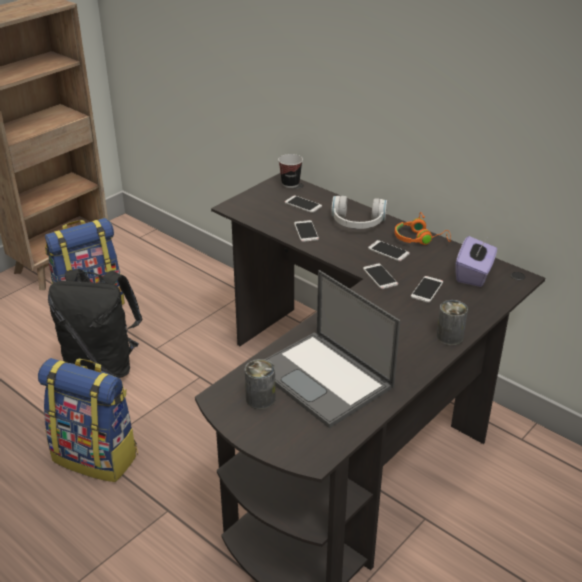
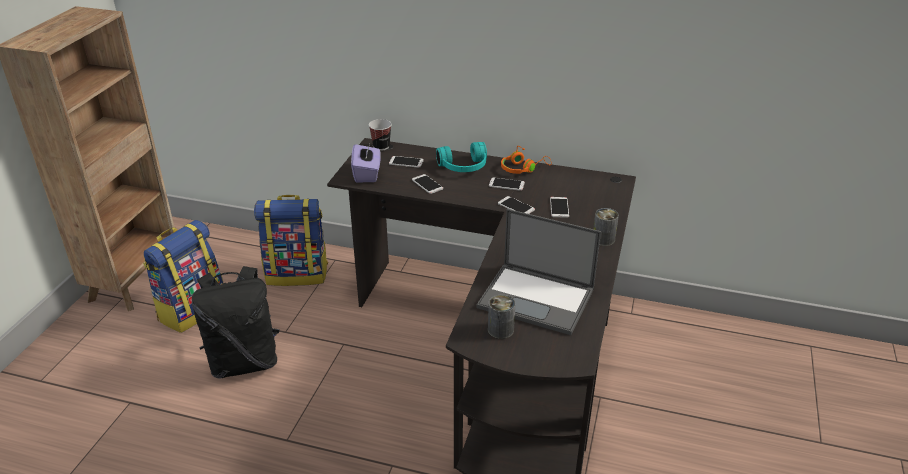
camera: 25 degrees left, 0 degrees up
(97, 456) = (295, 443): backpack -> backpack (297, 273)
(357, 223) = (464, 167): white headphones -> turquoise headphones
(474, 274) = (584, 186): purple tissue box -> purple tissue box (367, 174)

